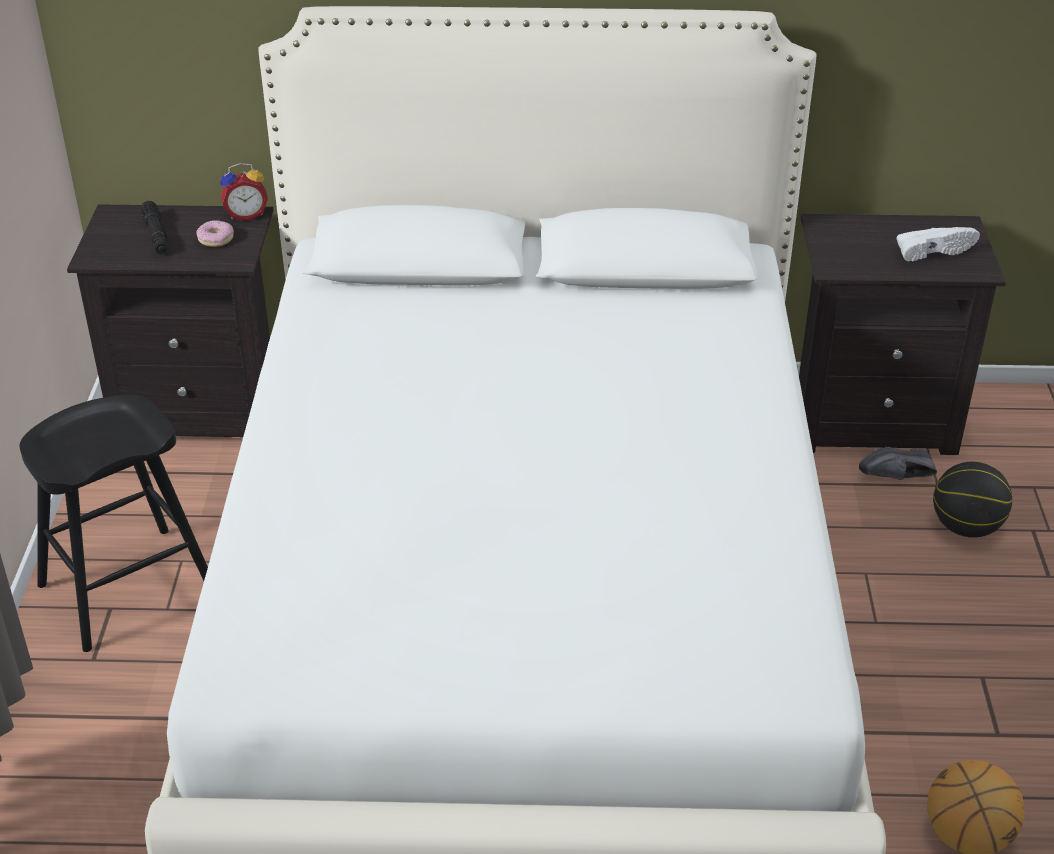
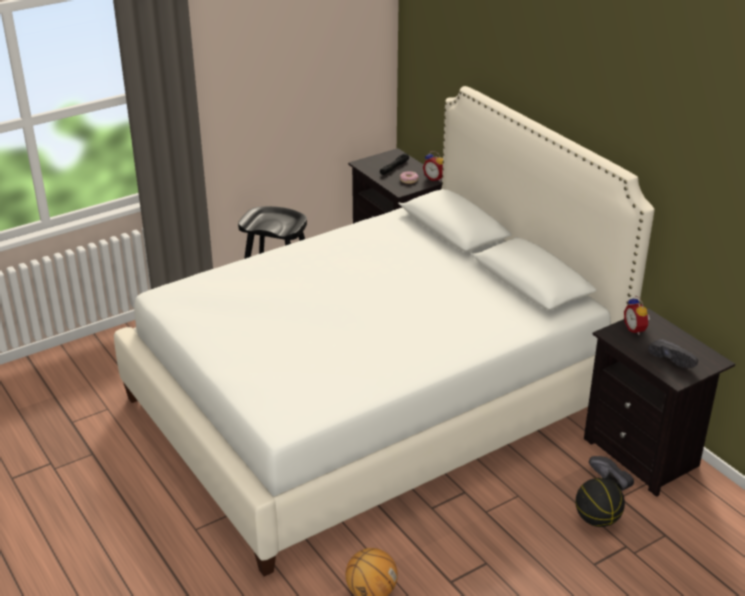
camera: 55 degrees right, 5 degrees down
(841, 245) = (636, 329): none -> alarm clock
(932, 251) = (673, 358): white shoe -> black shoe

